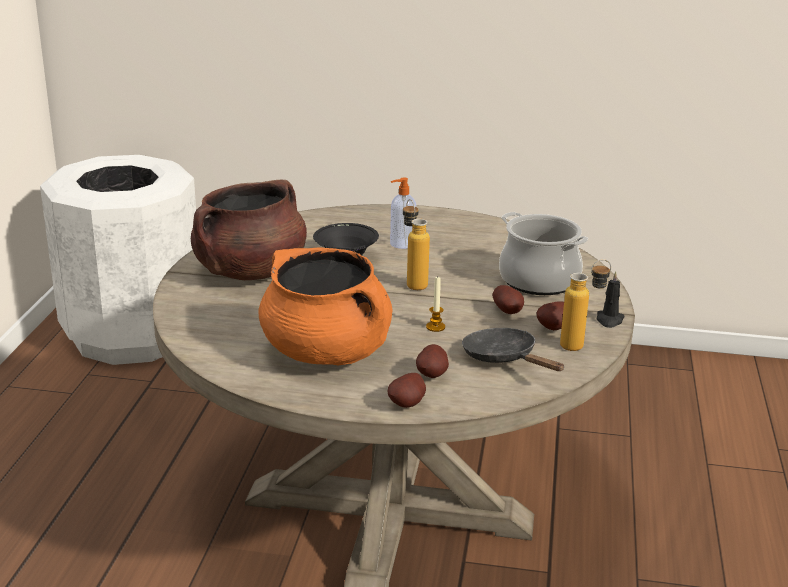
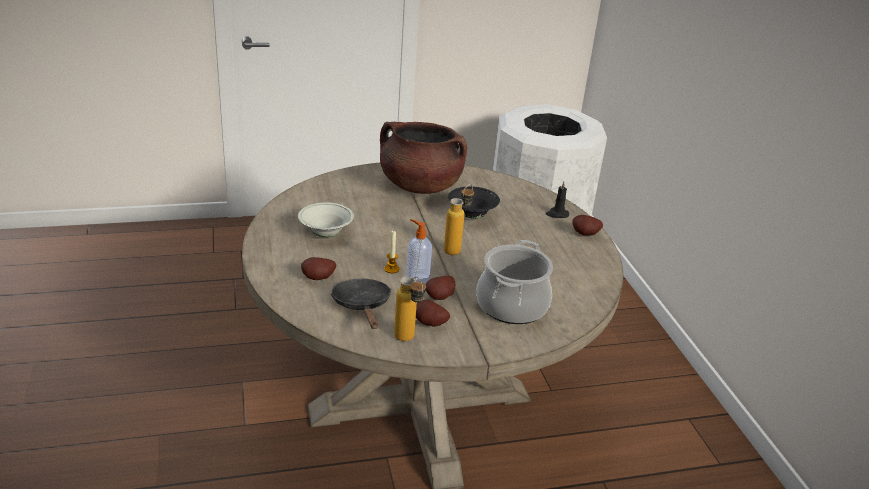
camera: 65 degrees right, 5 degrees up
(327, 352) = (326, 234): orange cooking pot -> white bowl
(401, 244) = (519, 233): soap dispenser -> soap dispenser (416, 279)
(408, 404) = (272, 275): potato -> potato (585, 234)
(504, 358) = (362, 306): black frying pan -> black frying pan turned 45 degrees counterclockwise
(609, 320) = (466, 351): black candle -> black candle (557, 214)

